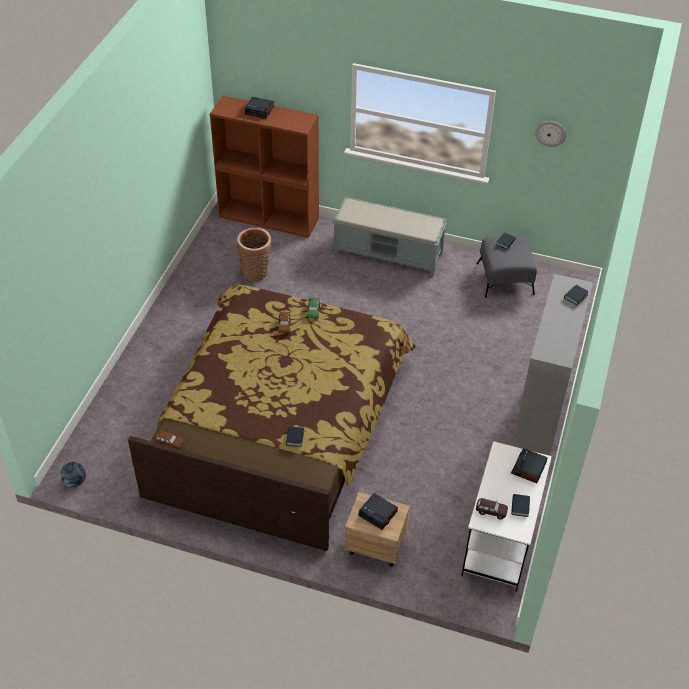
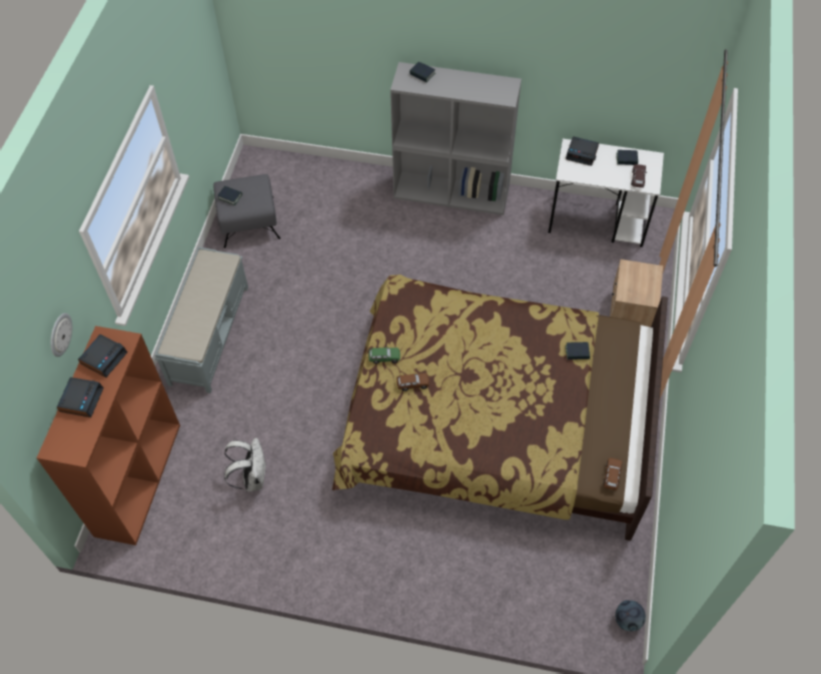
camera: 95 degrees left, 10 degrees up
(256, 273) = (252, 478): basket -> white backpack
(378, 513) = (637, 282): alarm clock -> alarm clock (104, 358)
(550, 133) = (186, 67): wall clock -> wall clock (60, 334)

